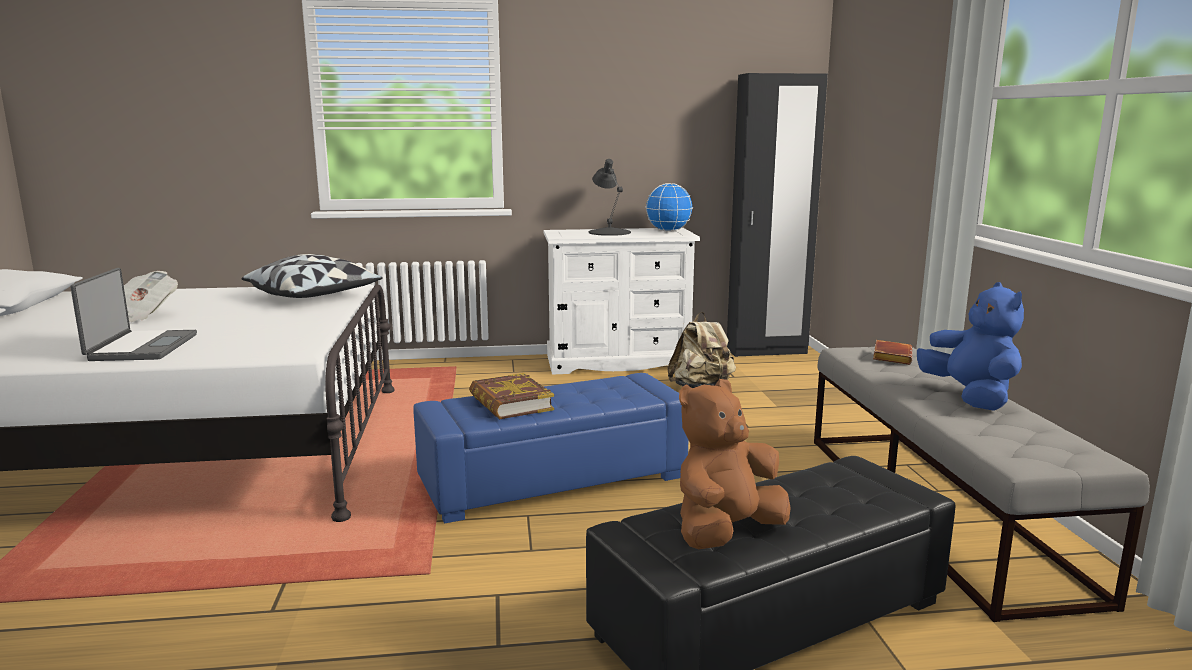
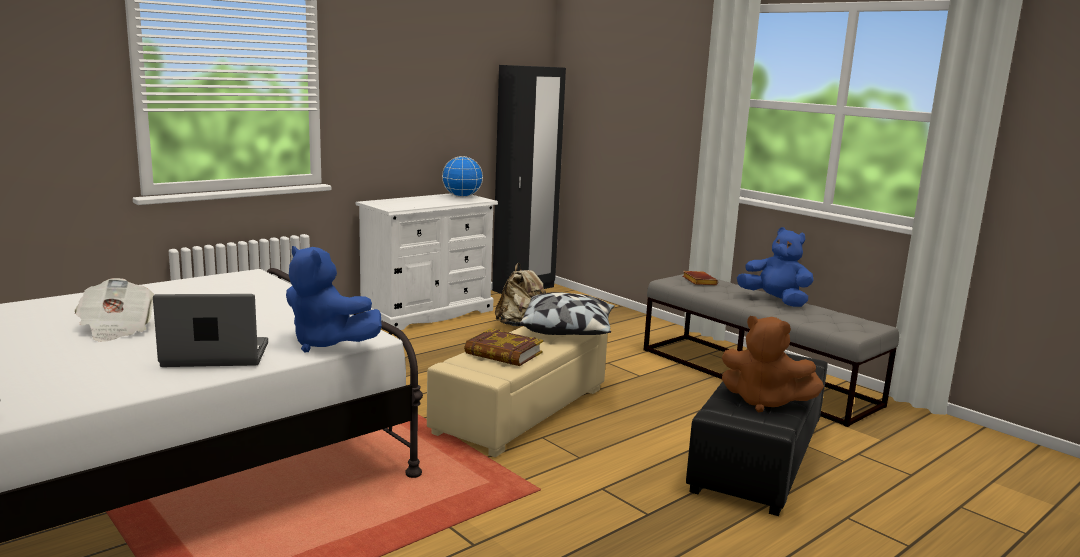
camera: 35 degrees left, 0 degrees up
(141, 347) = (215, 356): laptop -> laptop turned 60 degrees counterclockwise
(244, 352) = (327, 343): none -> blue plush toy
(315, 297) = (245, 287): pillow -> pillow (568, 330)
(553, 480) = (521, 410): blue ottoman -> beige ottoman
(609, 232) = (419, 201): black table lamp -> none
(726, 533) = (764, 402): brown plush toy -> brown plush toy turned 75 degrees counterclockwise

